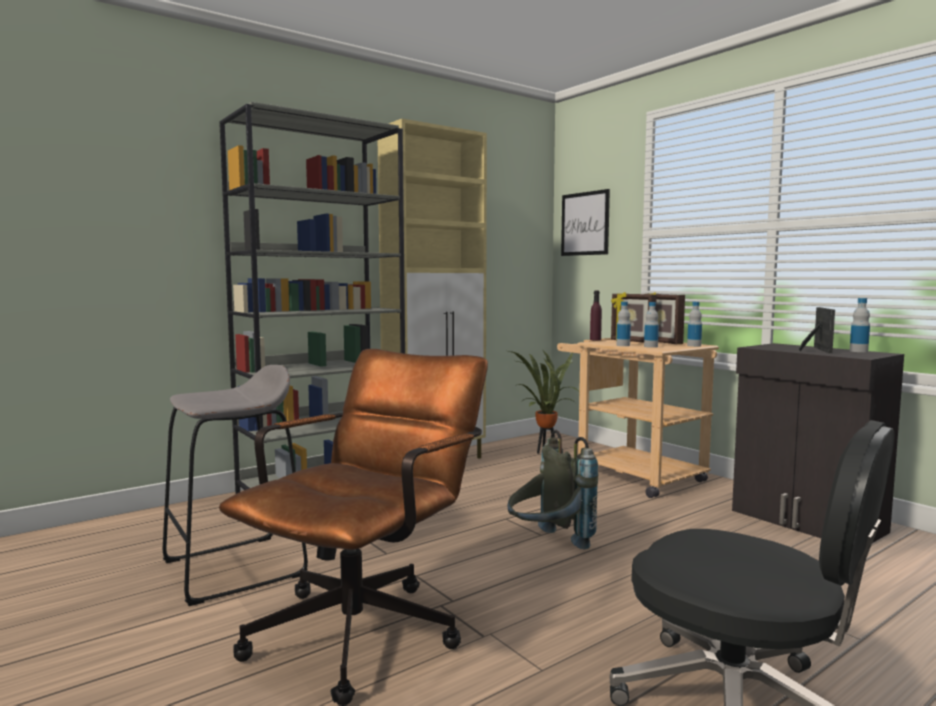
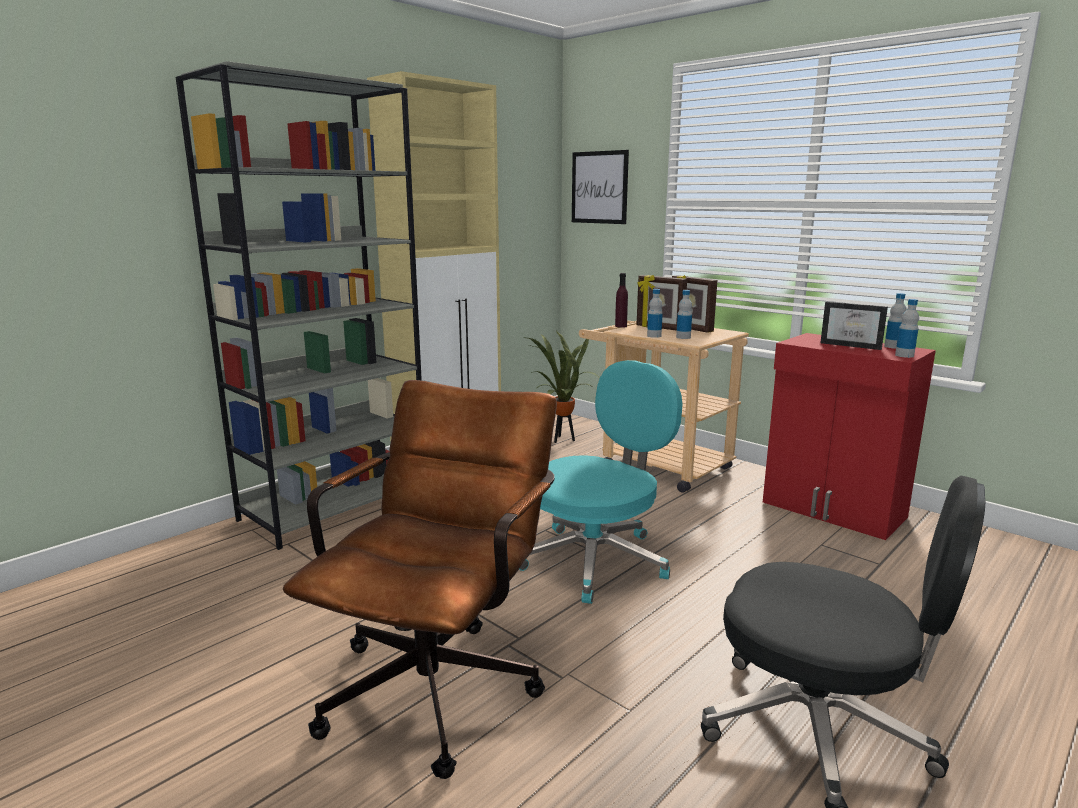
camera: 10 degrees left, 10 degrees up
(235, 568) = (270, 621): grey stool -> none
(548, 545) = (596, 560): grey backpack -> turquoise office chair
(694, 345) = (725, 334): bottle -> bottle (904, 355)
(807, 522) = (833, 510): black cabinet -> red cabinet
(816, 350) = (852, 345): picture frame -> picture frame turned 120 degrees clockwise

